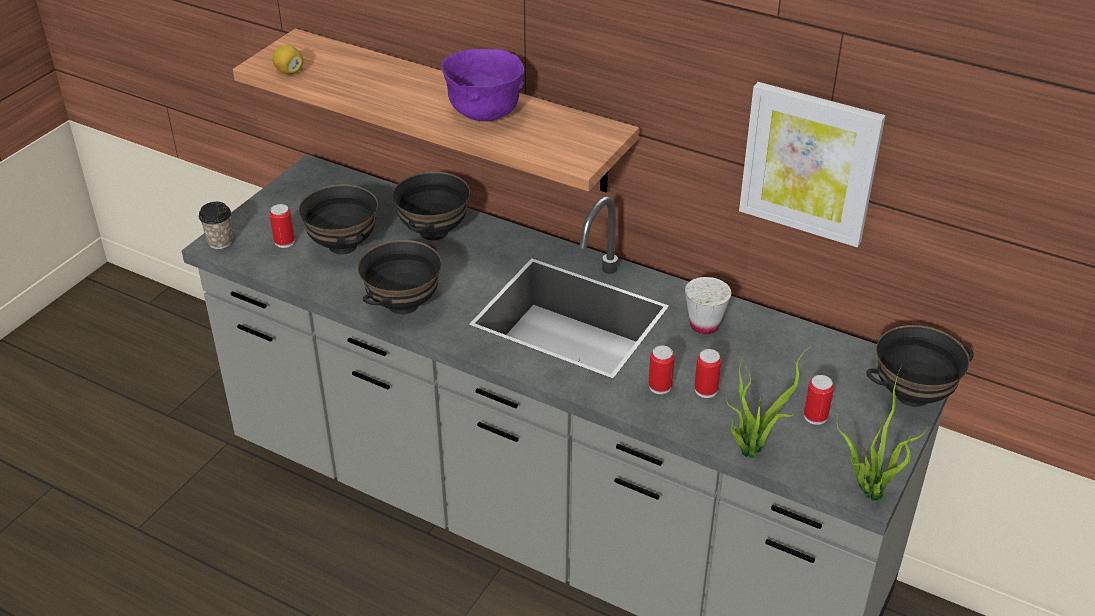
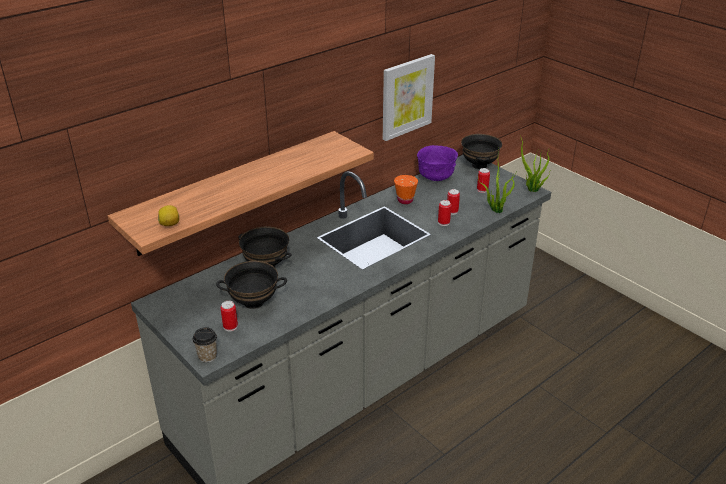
camera: 70 degrees left, 5 degrees down
(404, 305) = (331, 289): black bowl -> none
(484, 114) = (285, 168): purple bowl -> purple bowl (435, 178)
(704, 325) = (405, 200): white cup -> orange cup

